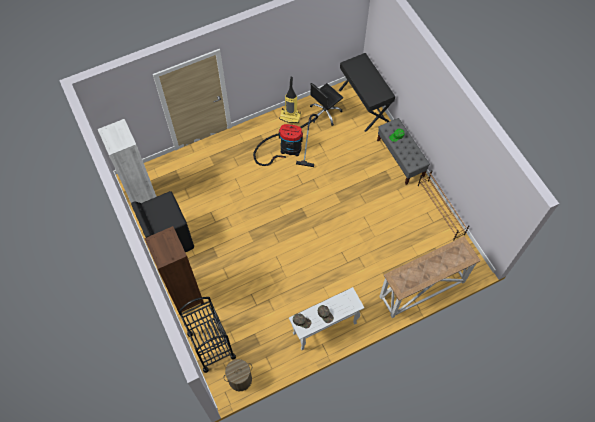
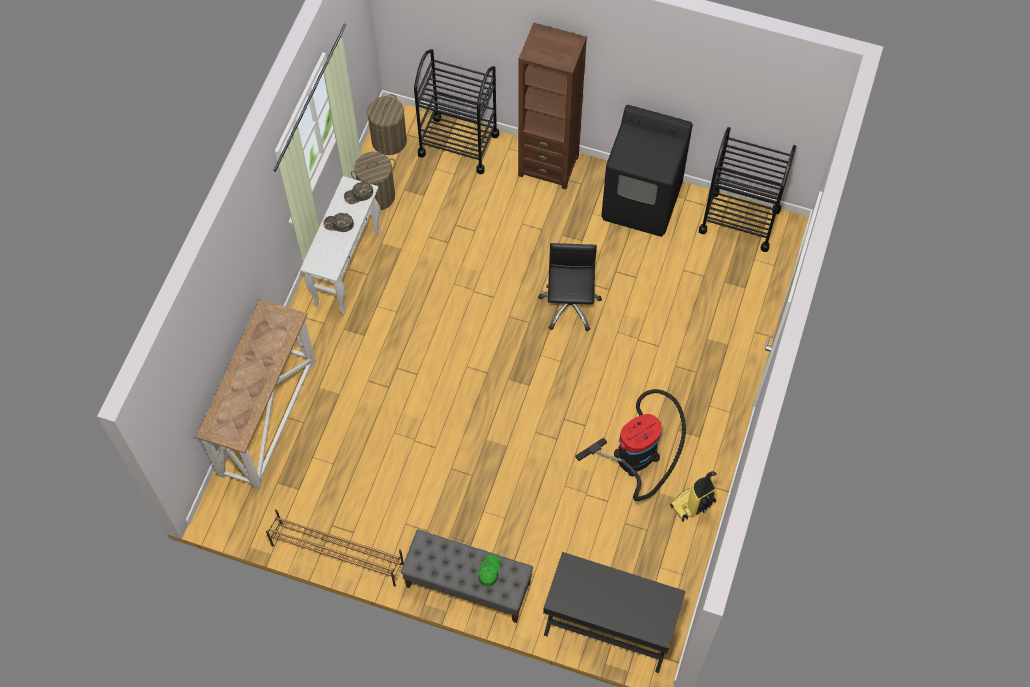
camera: 135 degrees right, 0 degrees up
(142, 197) = (739, 220): white bookcase -> black cart
(275, 354) = (377, 196): none -> laundry basket
(325, 113) = (651, 558): black office chair -> black office chair (569, 306)

